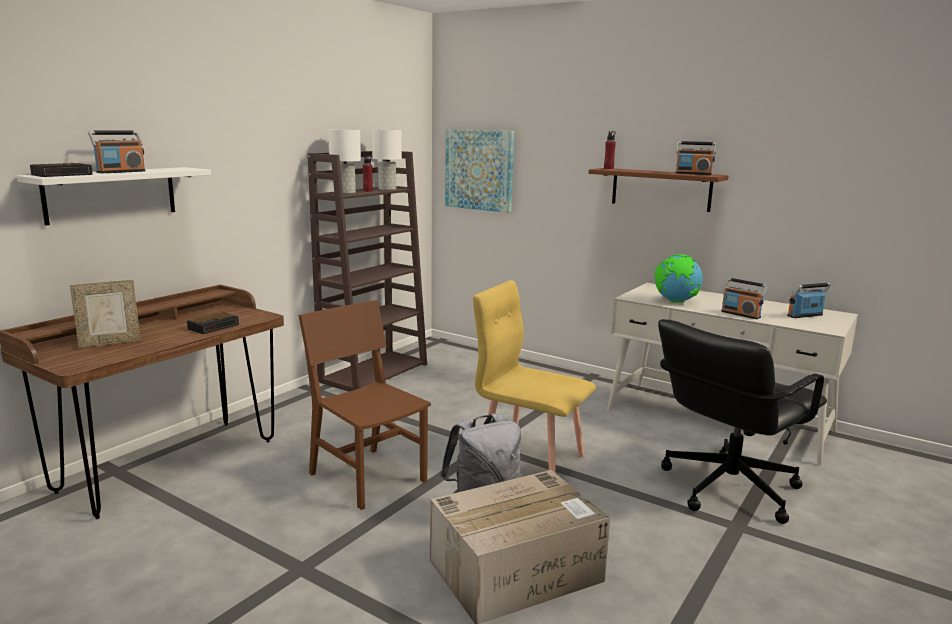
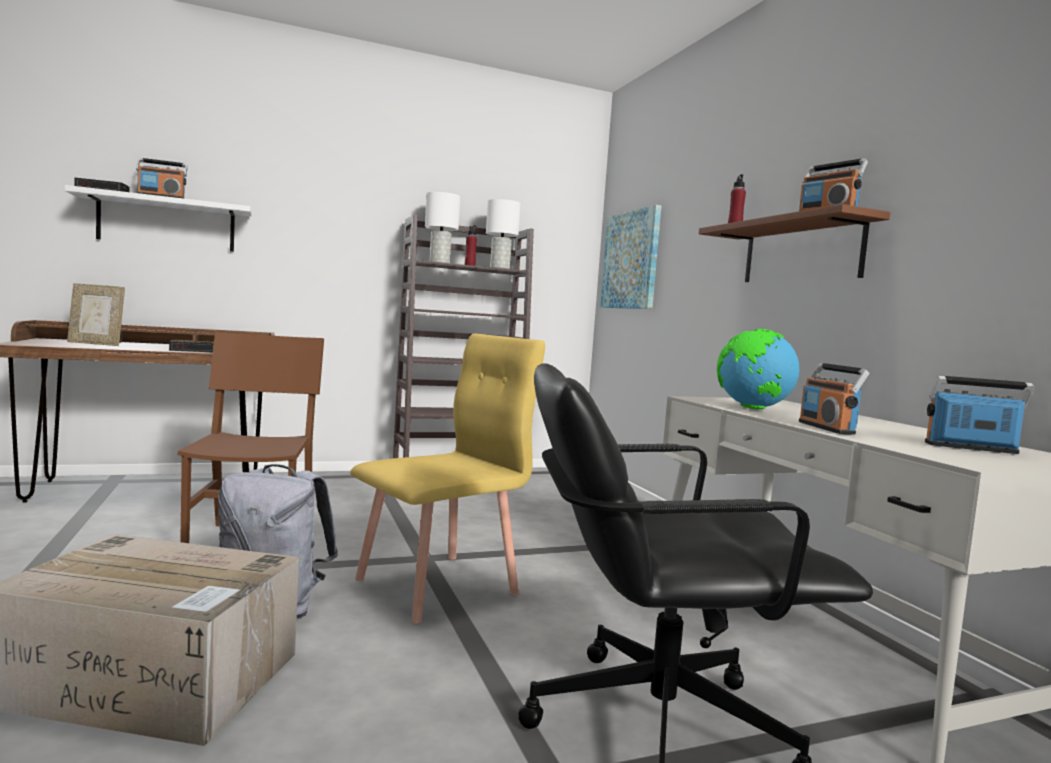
camera: 35 degrees right, 10 degrees down
(530, 460) = (438, 586): yellow chair -> yellow chair turned 75 degrees clockwise

